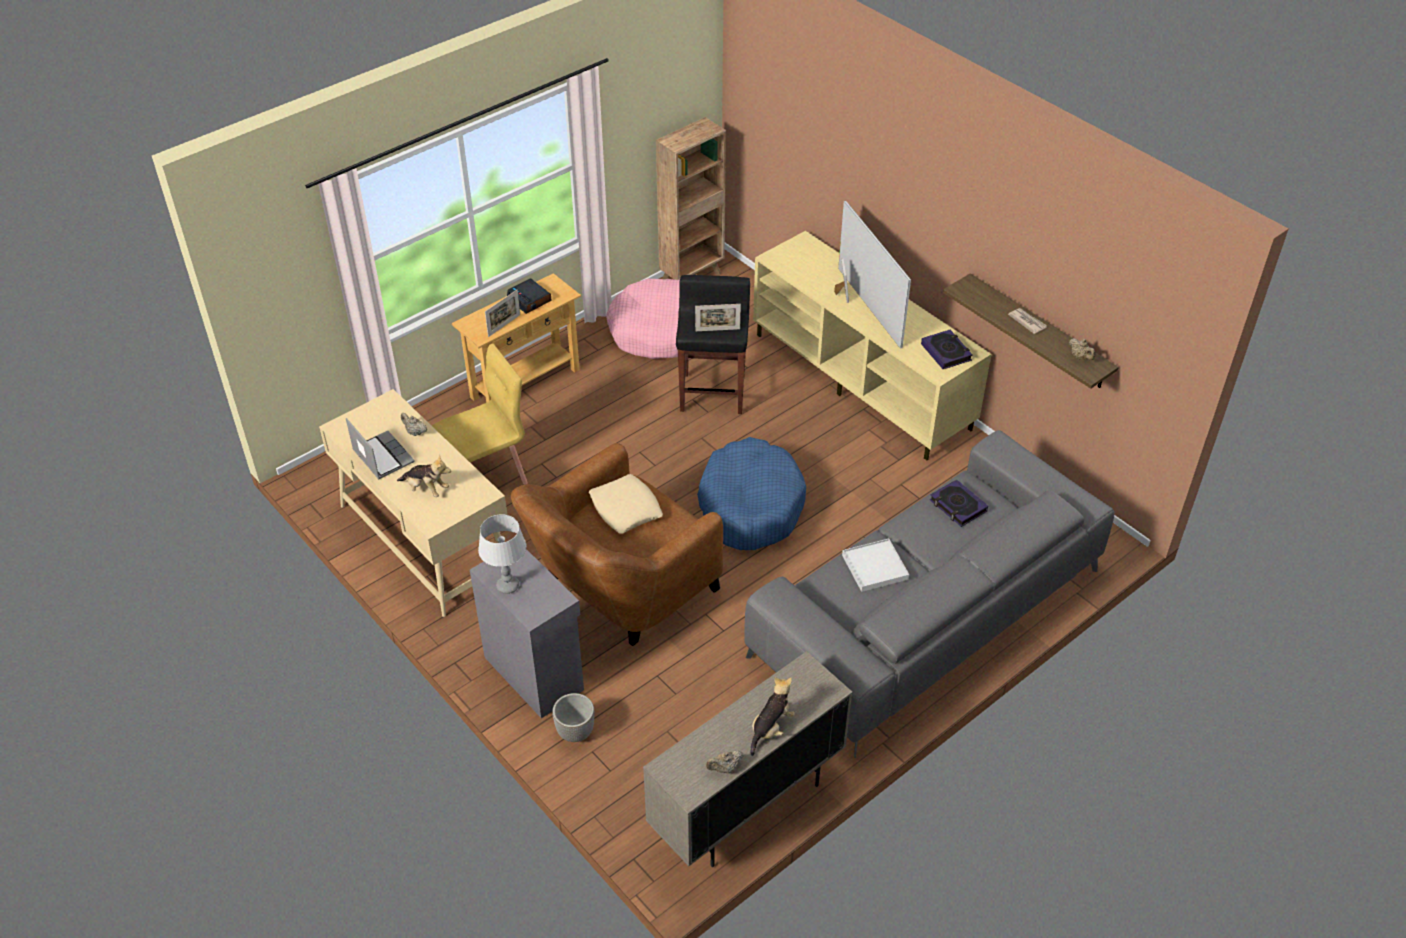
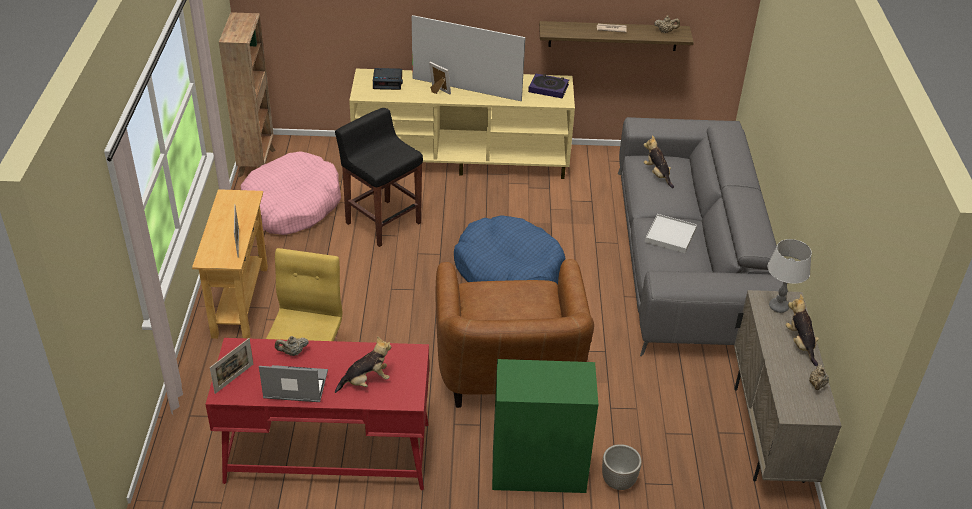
camera: 50 degrees left, 5 degrees down
(425, 538) = (328, 452): beige desk -> red desk
(507, 586) = (538, 390): grey table lamp -> grey table lamp (778, 307)
(530, 300) = (230, 216): alarm clock -> alarm clock (388, 82)
(534, 672) = (537, 470): grey cabinet -> green cabinet
(625, 508) = (494, 304): beige pillow -> none
(717, 330) = (393, 156): picture frame -> picture frame (234, 378)
(958, 506) = (657, 174): book -> plush toy

